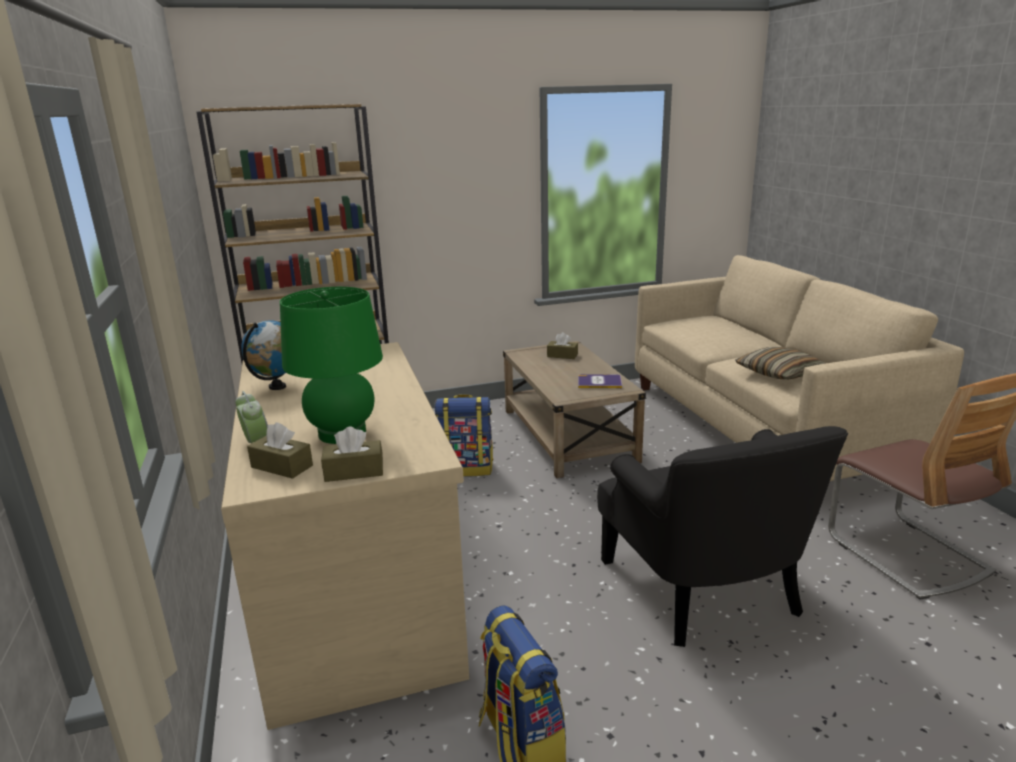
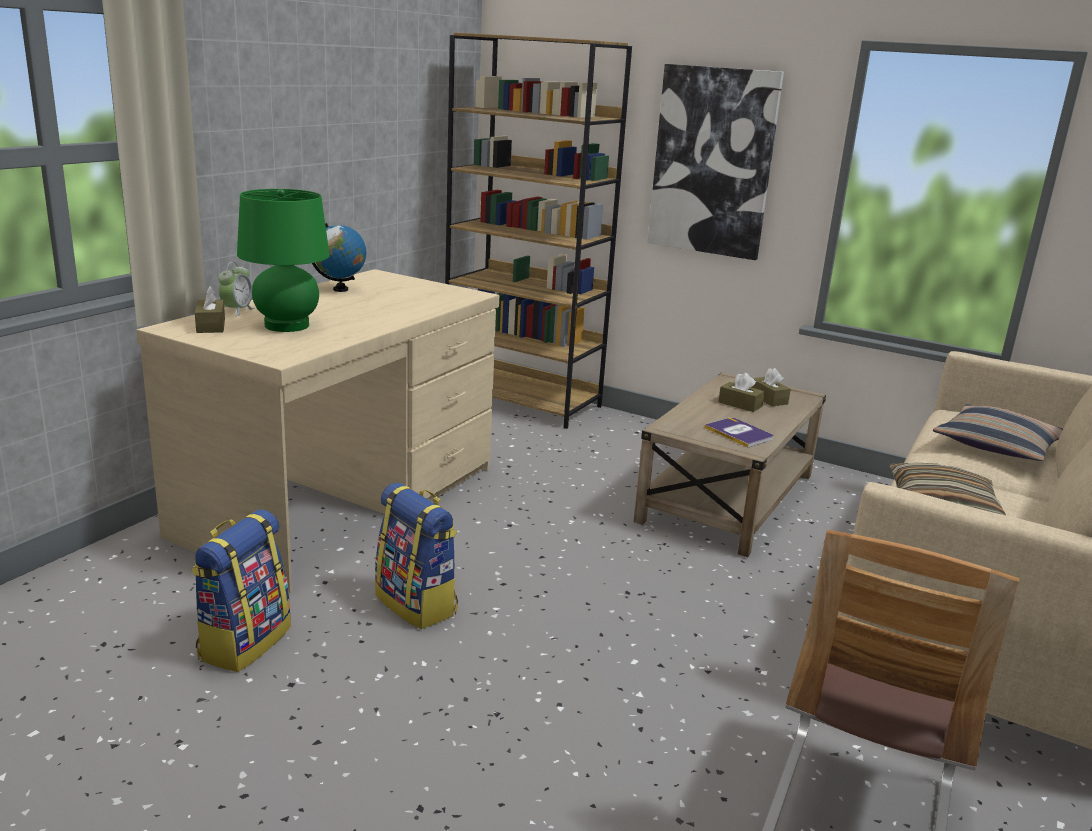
camera: 45 degrees right, 0 degrees up
(354, 471) = (228, 344): brown tissue box -> brown tissue box (740, 404)
(446, 193) = (713, 162): none -> picture
(467, 468) = (577, 474): backpack -> backpack (417, 604)
(704, 588) = (567, 670): black armchair -> none
(719, 332) = (997, 445): none -> pillow

